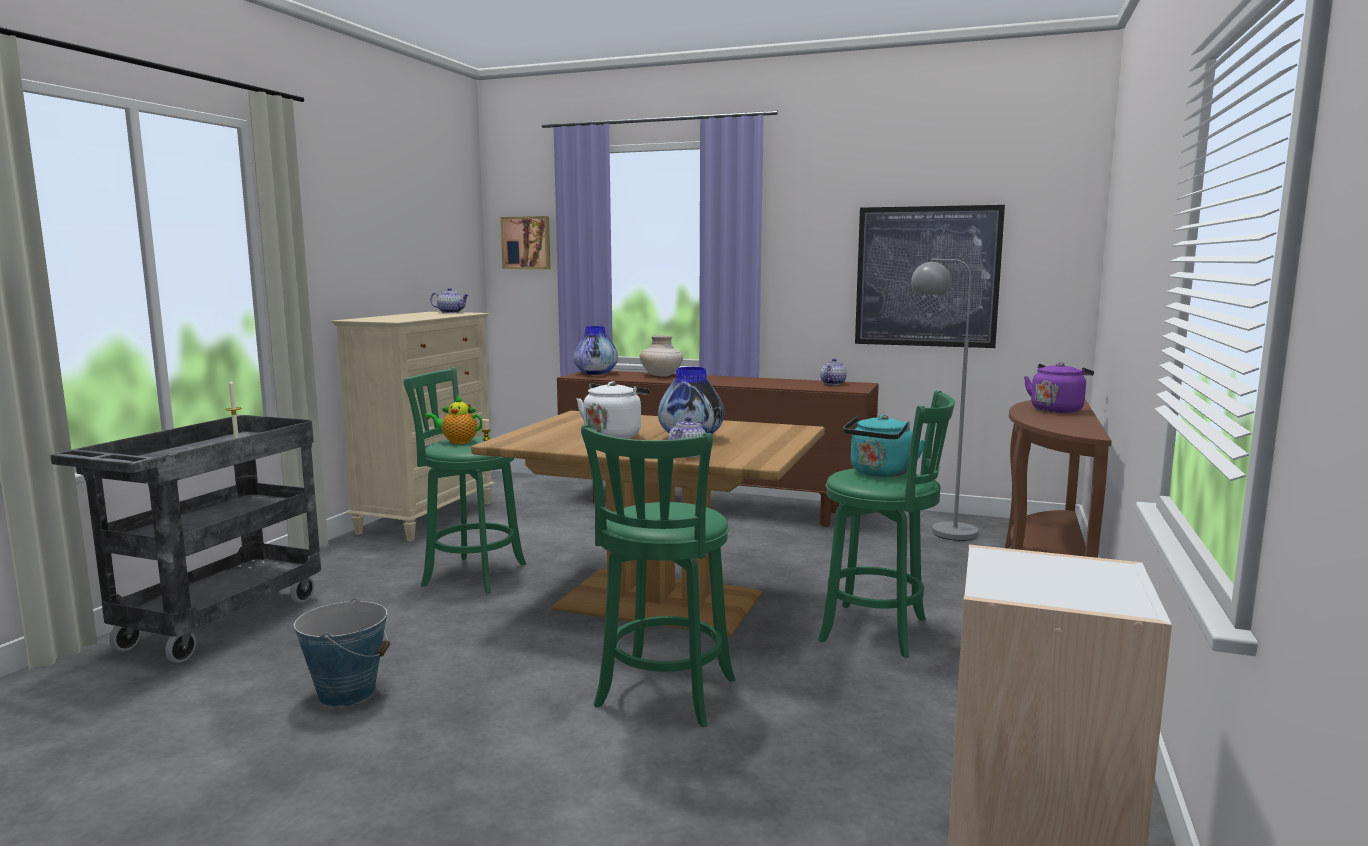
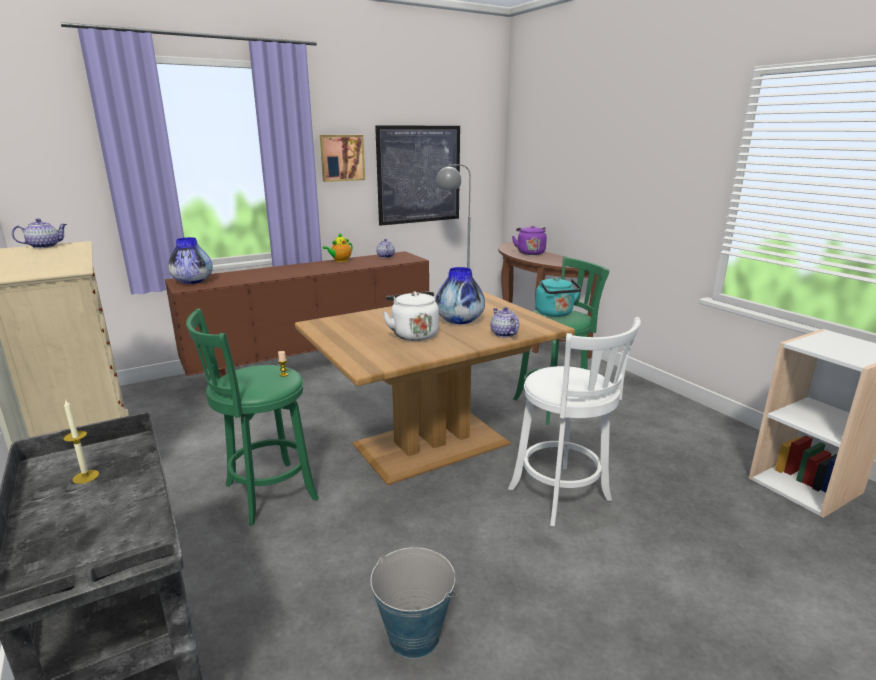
camera: 50 degrees left, 10 degrees up
(457, 442) = (247, 380): teapot -> teapot (340, 261)
(527, 243) = (51, 156): picture -> picture (342, 158)
(661, 375) = (254, 272): beige vase -> none
(663, 696) = (563, 497): green stool -> white stool

